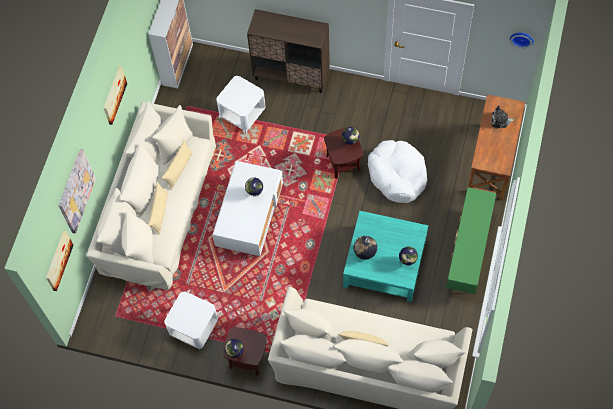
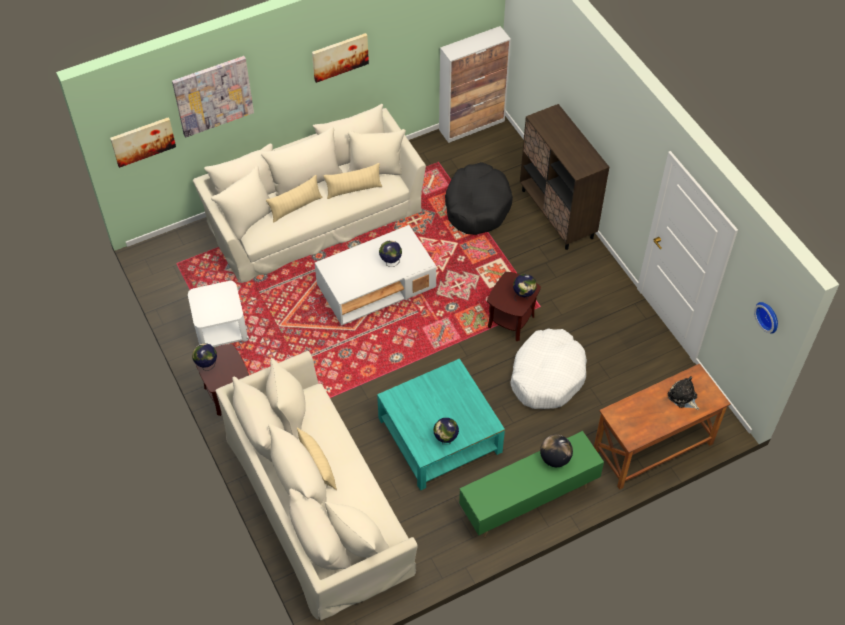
camera: 45 degrees right, 10 degrees down
(242, 112) = (477, 206): white side table -> black dog bed
(365, 252) = (419, 396): globe -> globe (555, 459)

